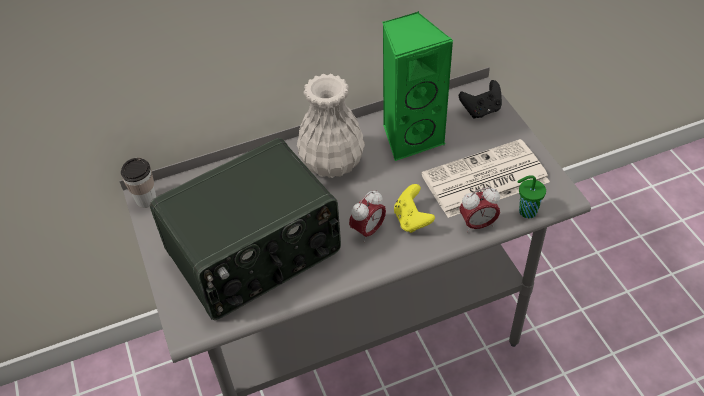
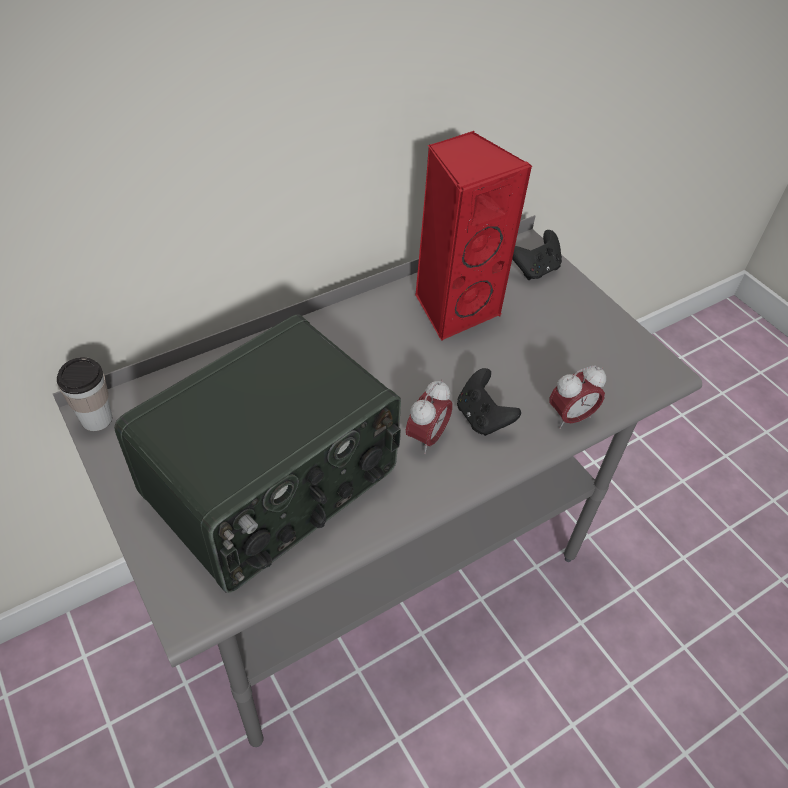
camera: 15 degrees left, 0 degrees up
(332, 163) = (357, 349): white vase -> none
(410, 137) = (453, 308): green speaker -> red speaker
(412, 220) = (482, 418): yellow game controller -> black game controller
(484, 180) = (562, 358): newspaper -> none
(526, 211) = (627, 395): green cup -> none

